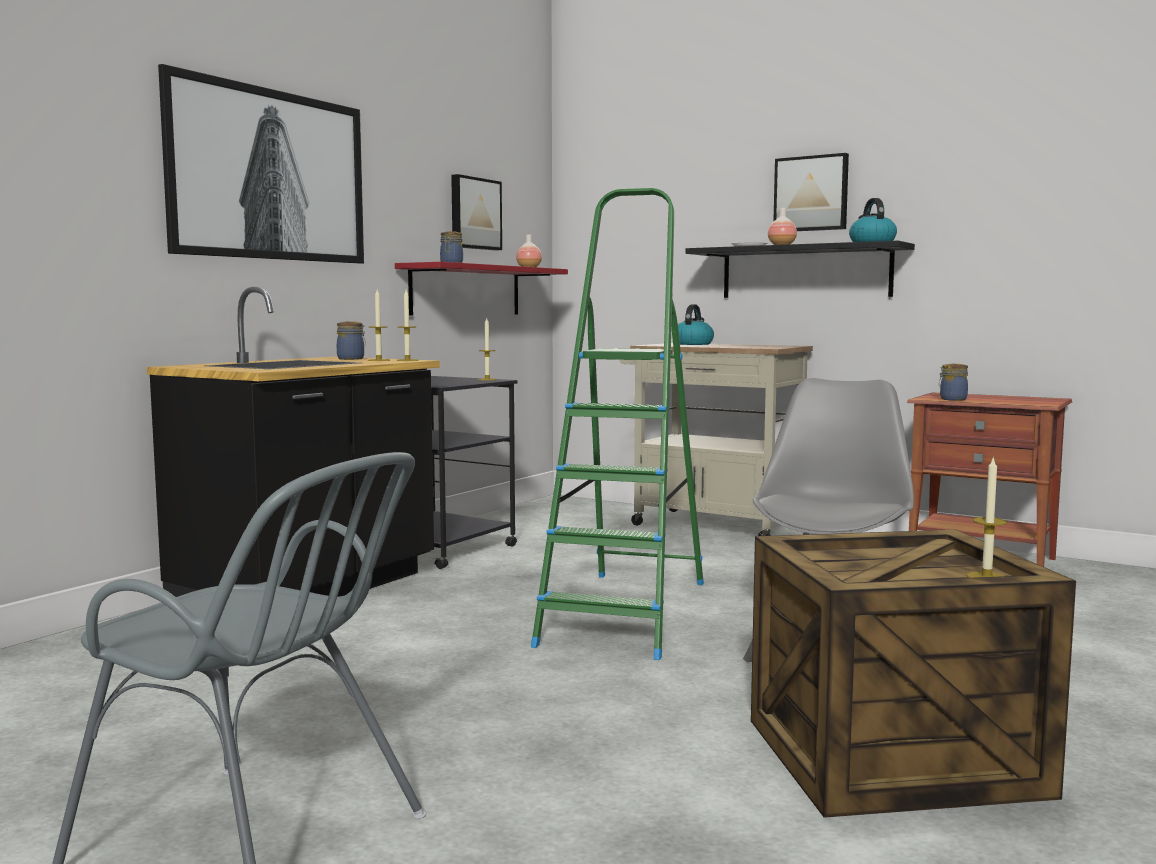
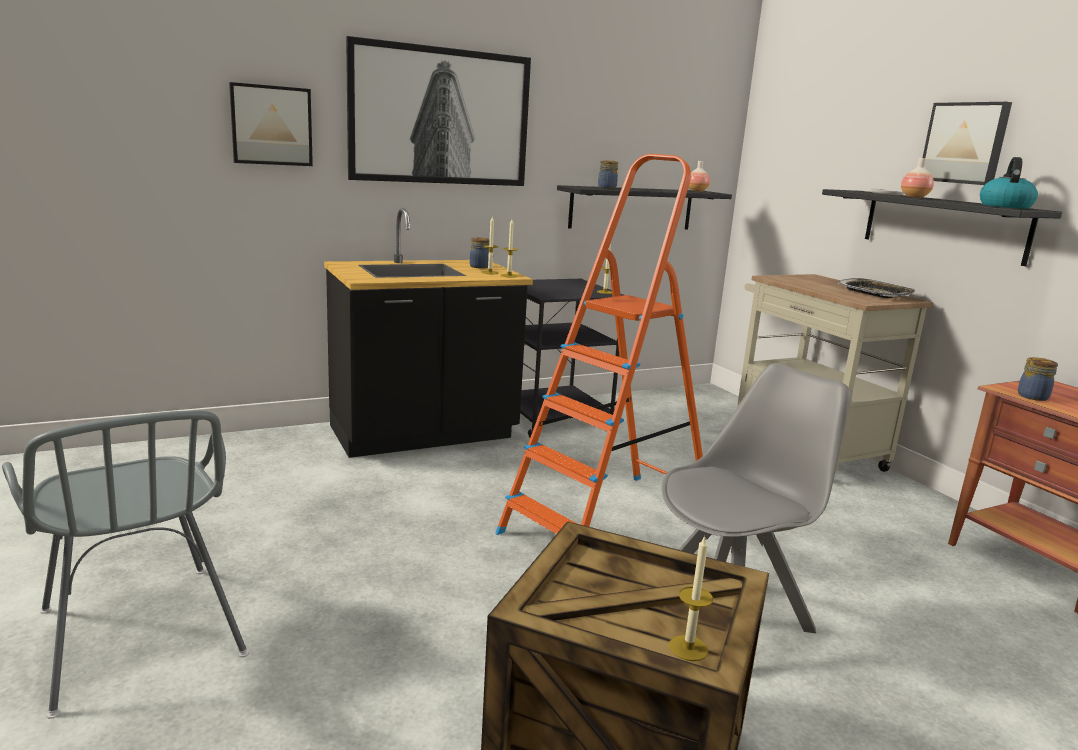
camera: 30 degrees right, 10 degrees up
(466, 290) = (631, 208): red shelf -> black shelf
(474, 213) = (648, 141): picture -> picture (271, 125)
(626, 612) = (607, 522): green step ladder -> orange step ladder
(692, 344) = (818, 281): kettle -> none
(758, 345) = (874, 293): none -> tray

